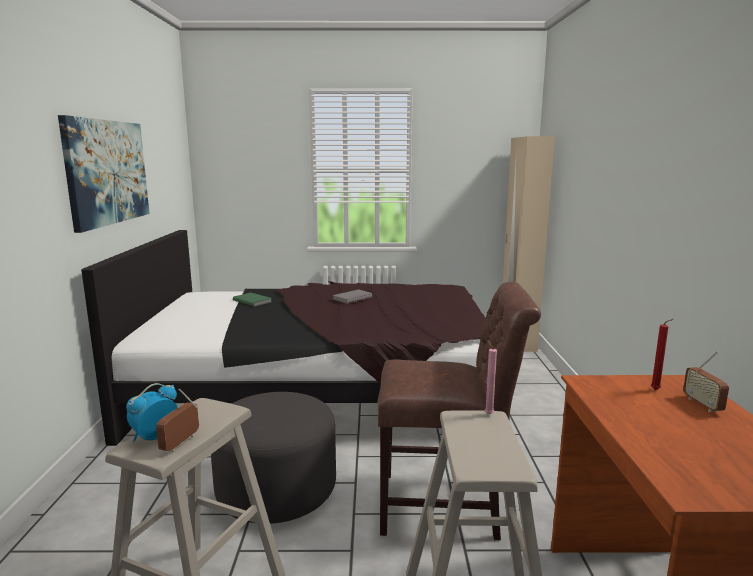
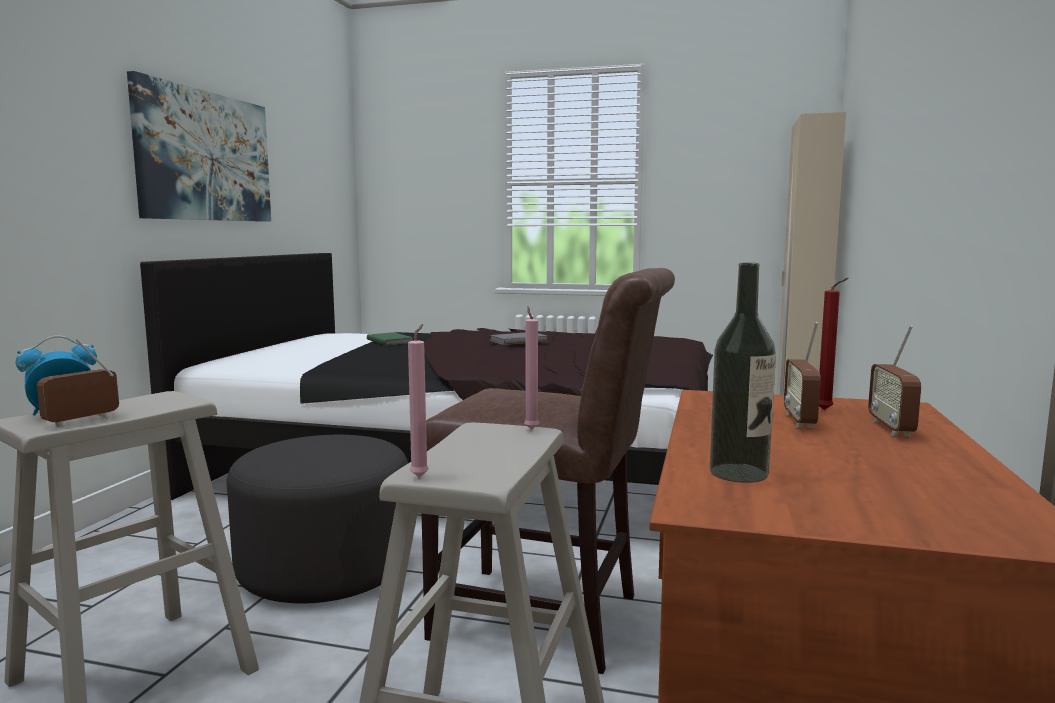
camera: 15 degrees right, 5 degrees down
(475, 472) = (421, 476): none -> pink candle
(654, 403) = (800, 421): none -> radio
(674, 460) = (738, 473): none -> bottle

